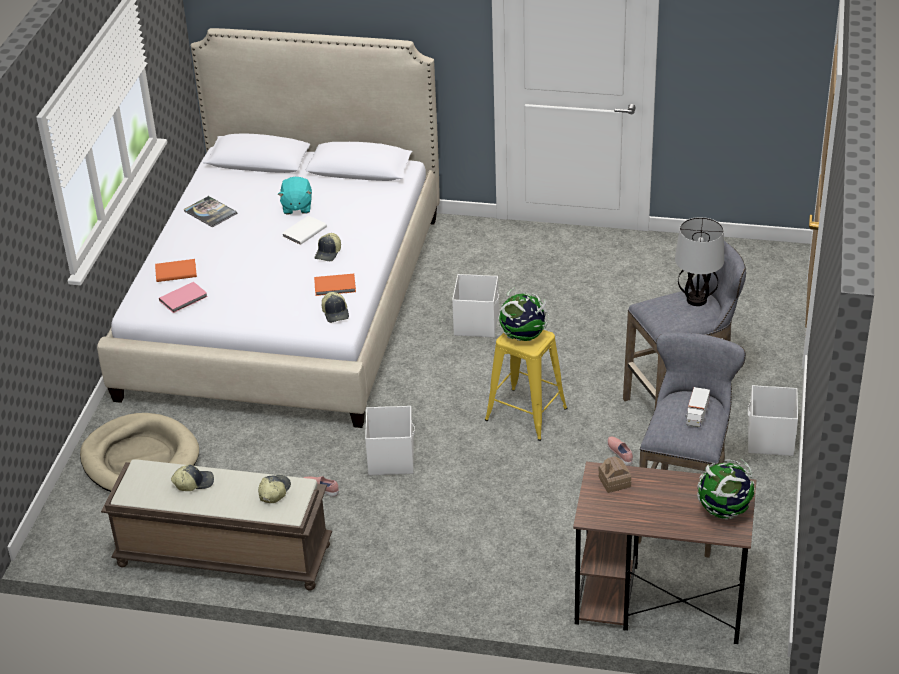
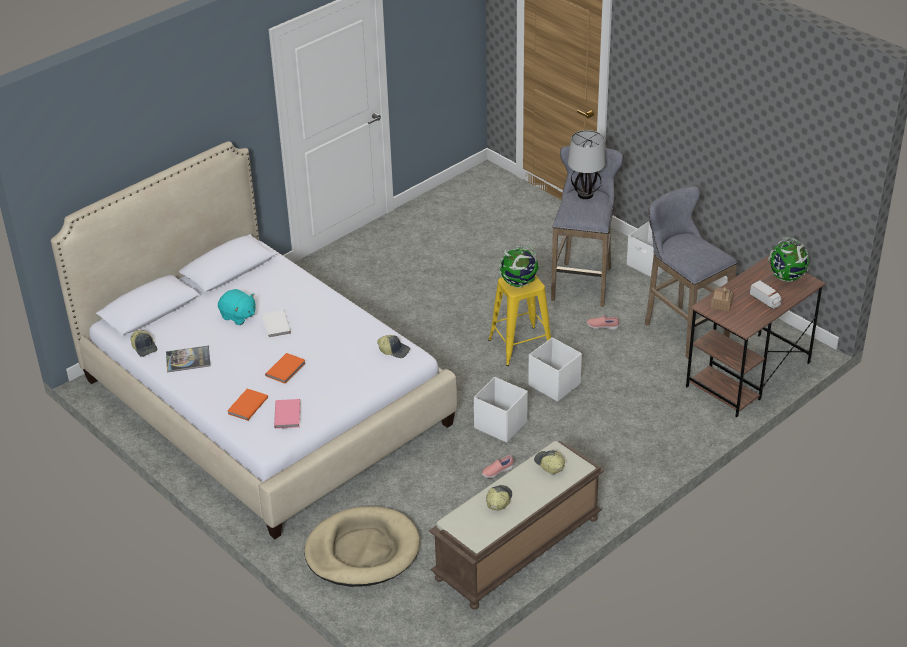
camera: 55 degrees left, 0 degrees up
(328, 253) = (318, 325): cap -> cap (144, 347)
(335, 286) = (362, 338): orange book -> orange book (286, 369)
(477, 323) = (400, 323): white storage box -> white storage box (554, 384)
(697, 414) = (696, 245): toy truck -> toy truck (765, 300)

